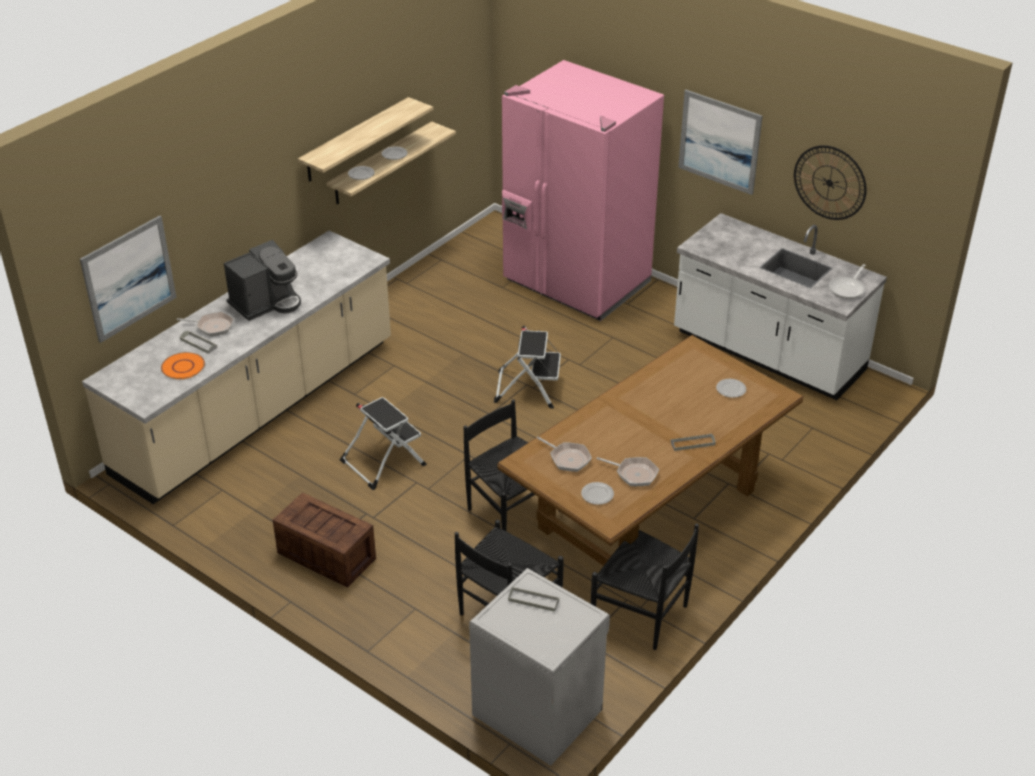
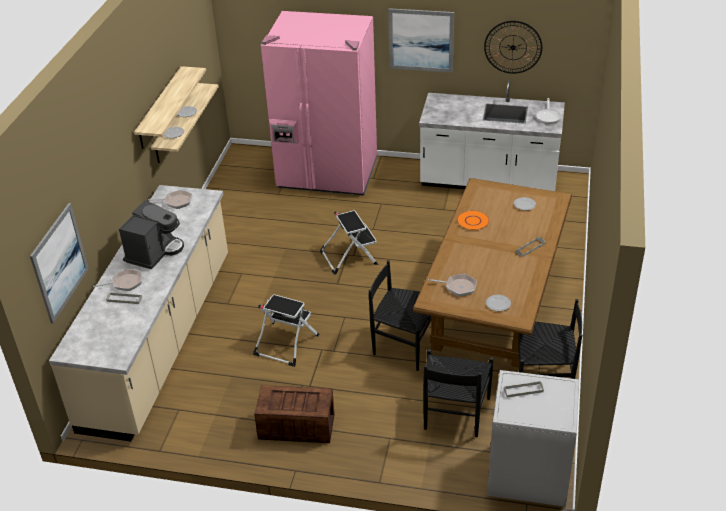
camera: 25 degrees left, 0 degrees up
(183, 367) = (126, 320): orange plate -> orange plate (473, 221)
(634, 473) = (510, 281): frying pan -> frying pan (176, 201)

